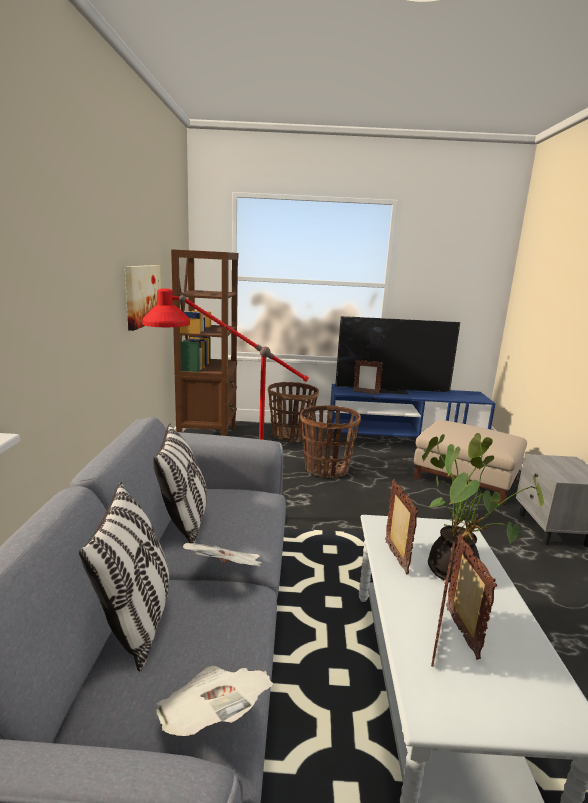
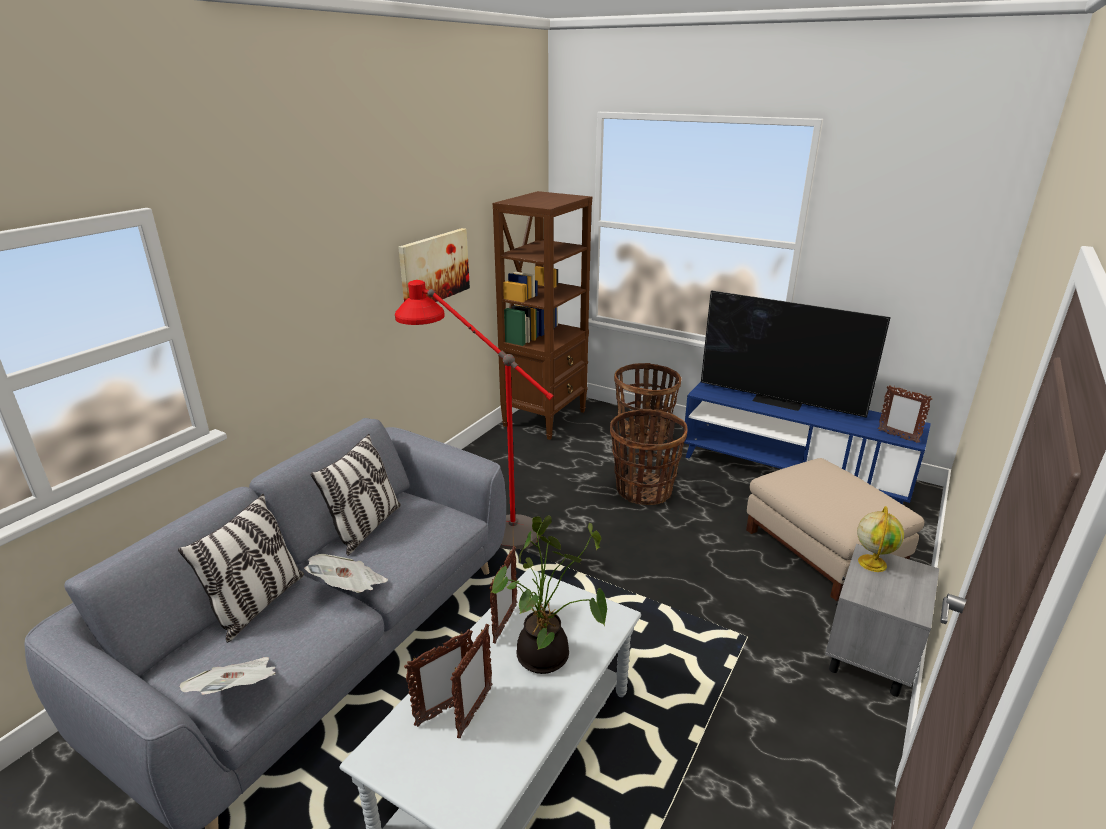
camera: 30 degrees right, 10 degrees up
(366, 393) = (735, 399): picture frame -> picture frame (897, 436)
(545, 461) = (872, 562): none -> globe

